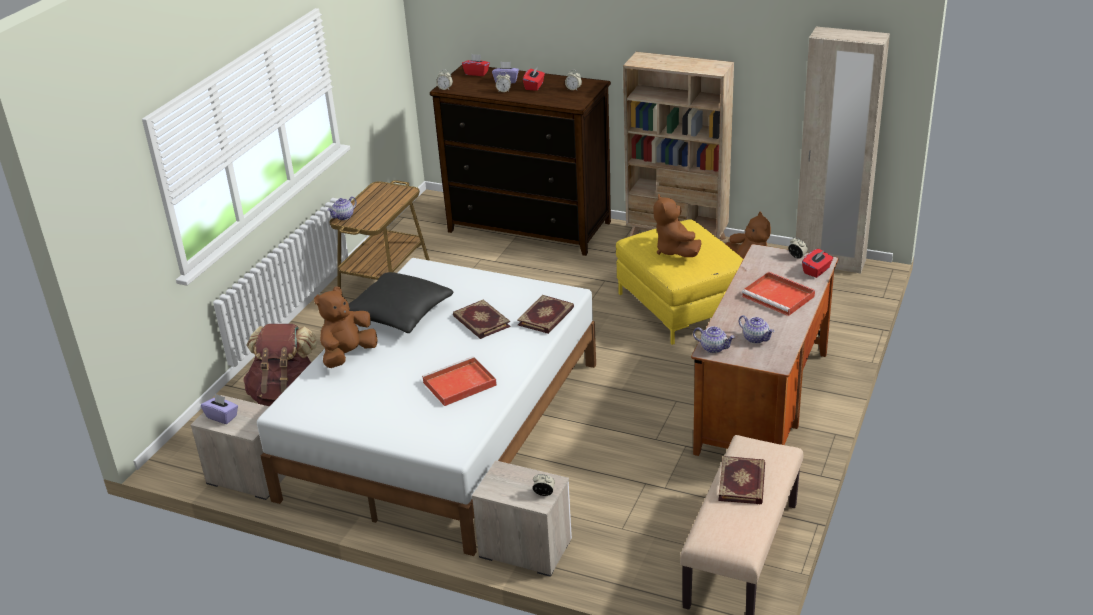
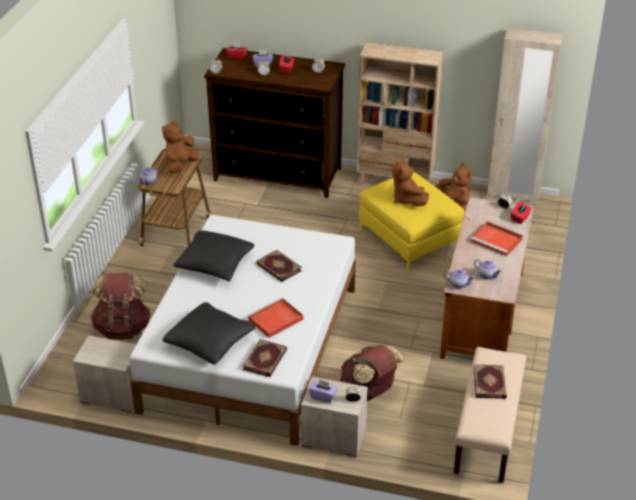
camera: 10 degrees left, 5 degrees up
(222, 417) = (95, 353): purple tissue box -> purple tissue box (323, 396)
(348, 355) = (184, 300): brown plush toy -> brown plush toy (181, 165)
(365, 407) = (209, 342): none -> black pillow
(546, 317) = (327, 261): book -> book (265, 360)
(586, 492) = (368, 392): none -> brown backpack

